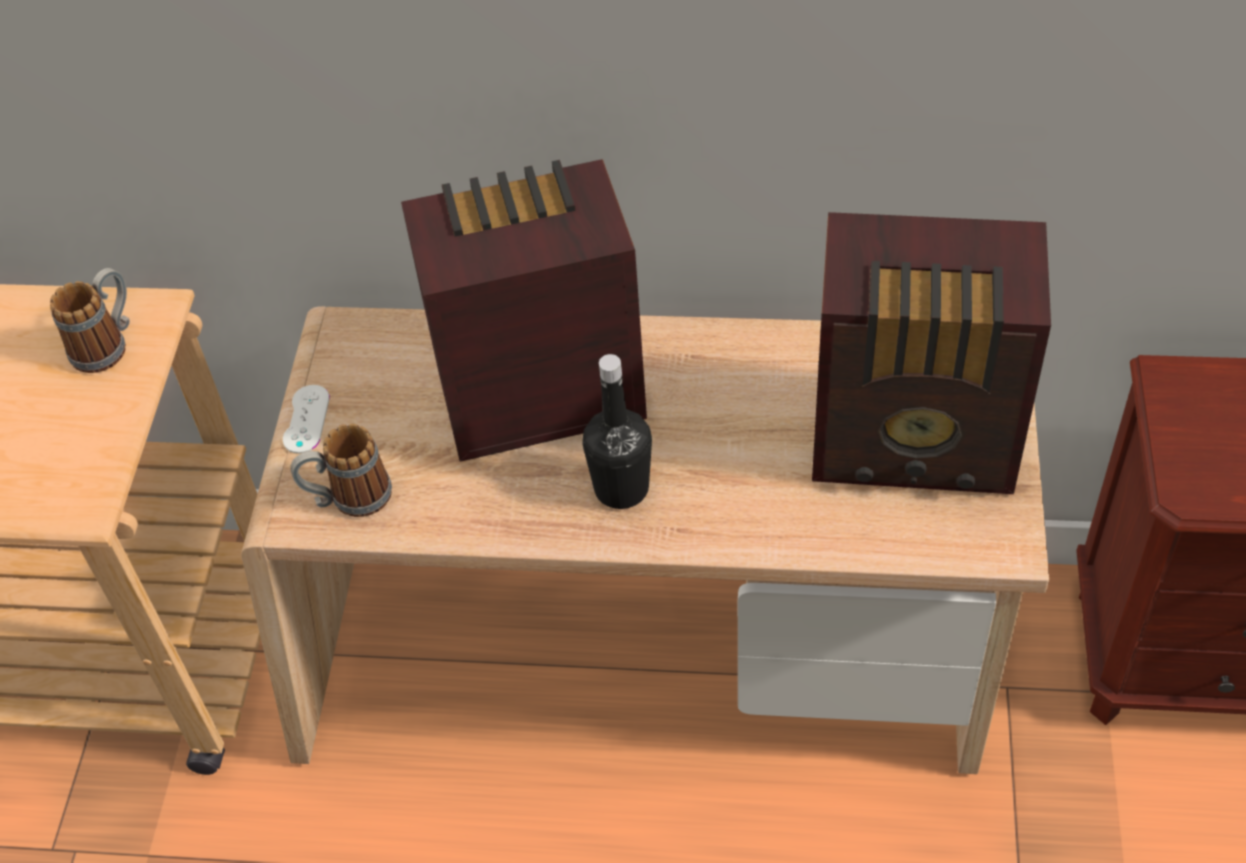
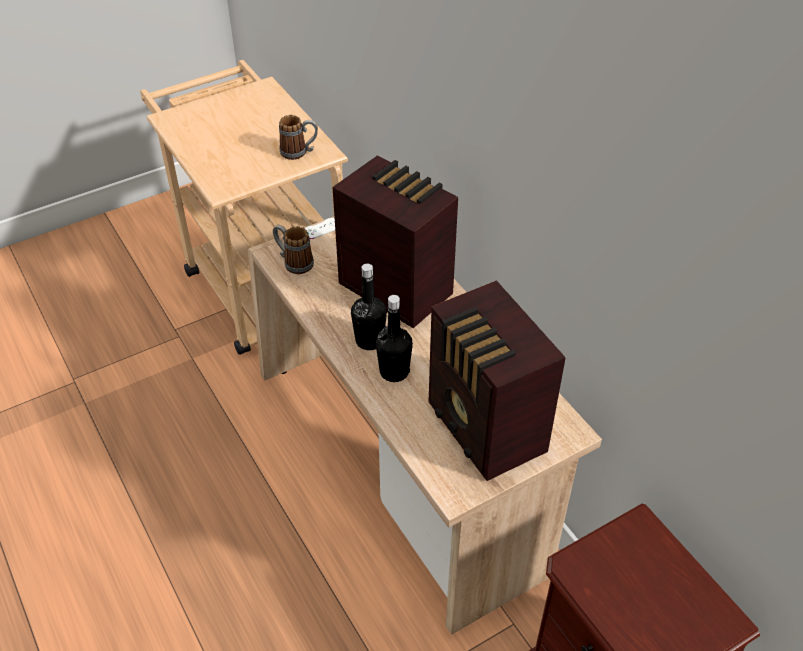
camera: 50 degrees right, 5 degrees down
(714, 491) = (394, 372): none -> black bottle

